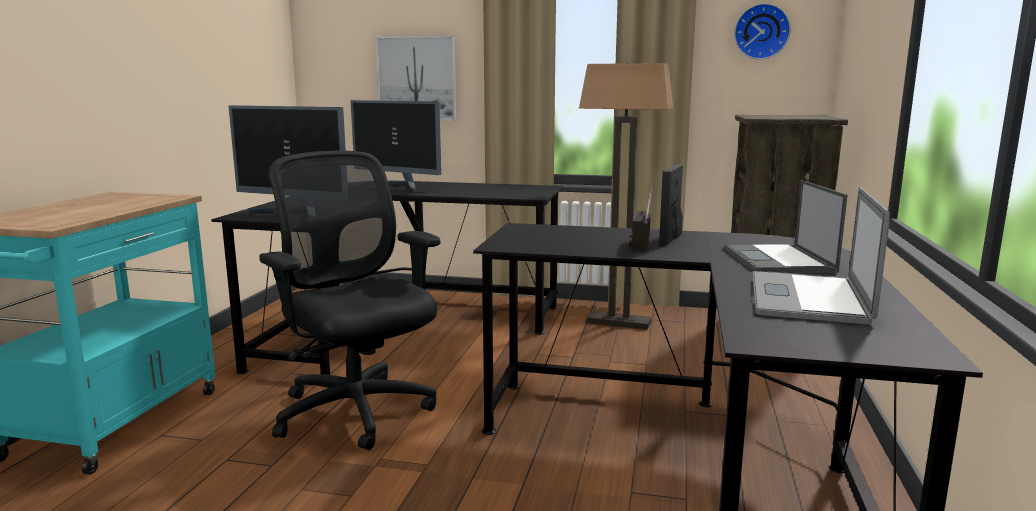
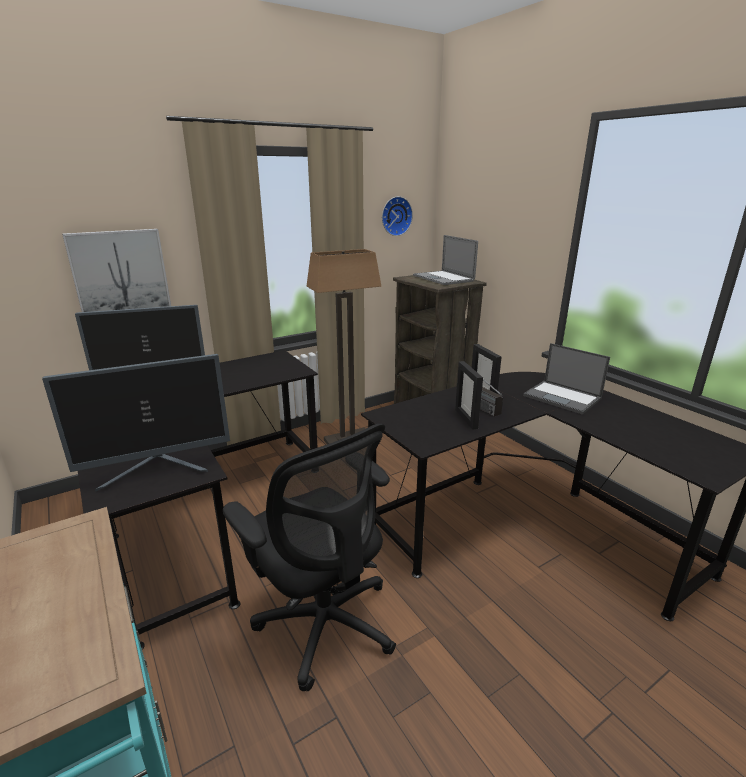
camera: 45 degrees left, 10 degrees up
(361, 415) = (319, 618): black office chair -> black office chair turned 135 degrees counterclockwise
(596, 245) = (467, 418): none -> picture frame
(807, 297) = (639, 427): laptop -> laptop (443, 278)

